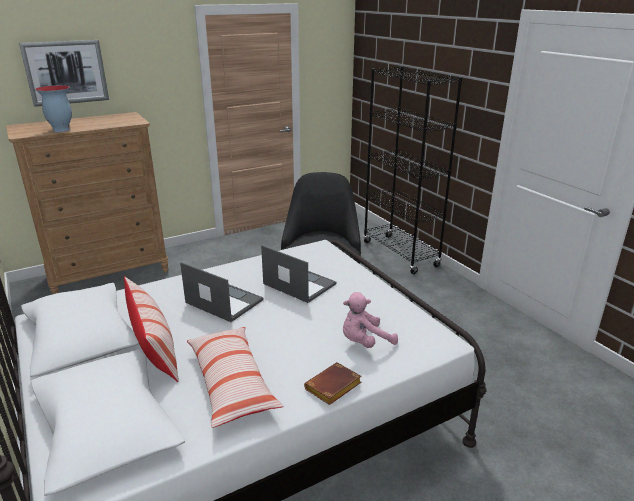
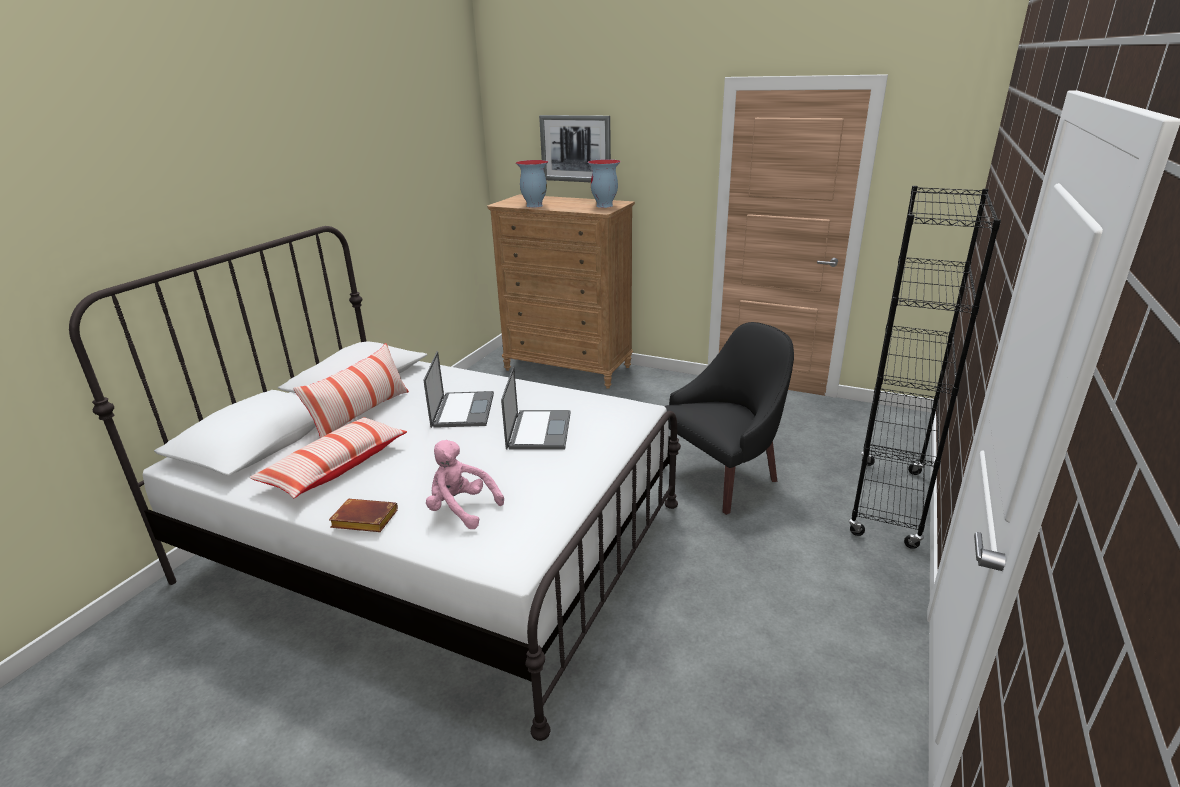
camera: 55 degrees right, 0 degrees up
(125, 118) = (604, 206): none -> vase

